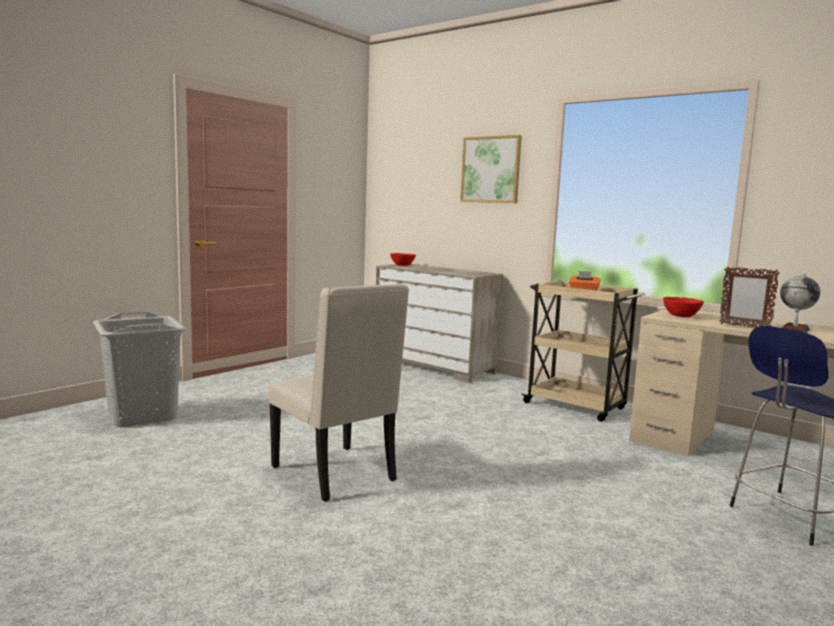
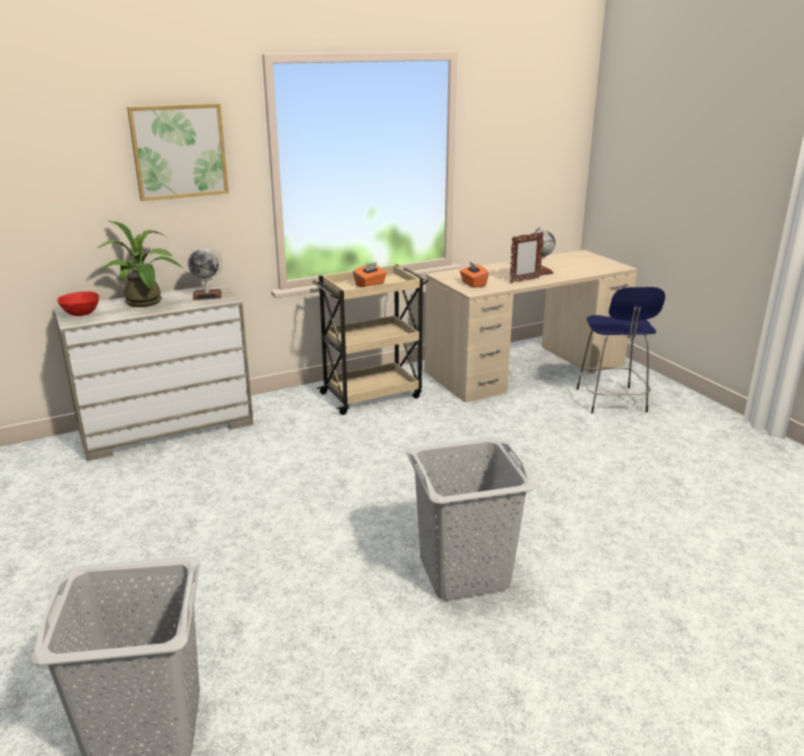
camera: 65 degrees left, 15 degrees up
(336, 474) = (465, 573): beige chair -> grey laundry basket
(437, 269) = (146, 303): none -> potted plant
(471, 273) = (207, 296): none -> globe
(681, 316) = (473, 284): red bowl -> orange tissue box

